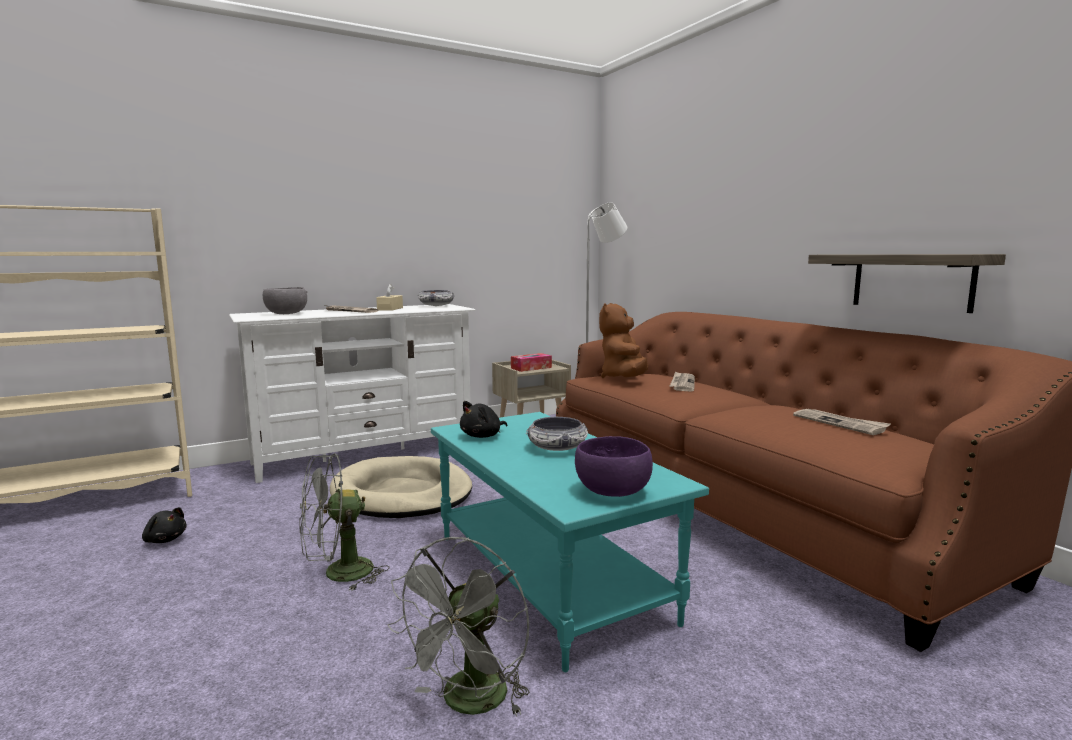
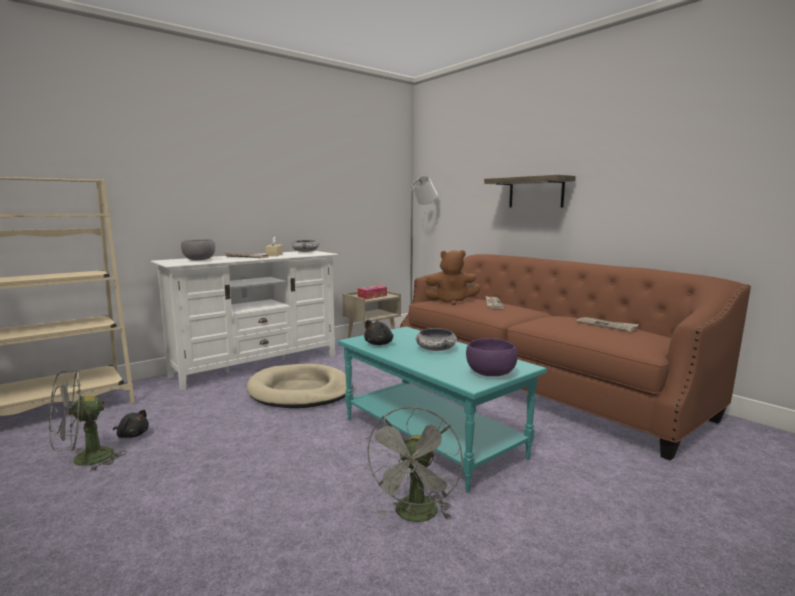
camera: 10 degrees left, 0 degrees up
(338, 574) = (283, 448): grey fan -> grey fan (84, 460)
(624, 378) = (451, 302): brown plush toy -> brown plush toy turned 90 degrees counterclockwise
(911, 281) = (641, 234): shelf -> shelf (536, 192)

